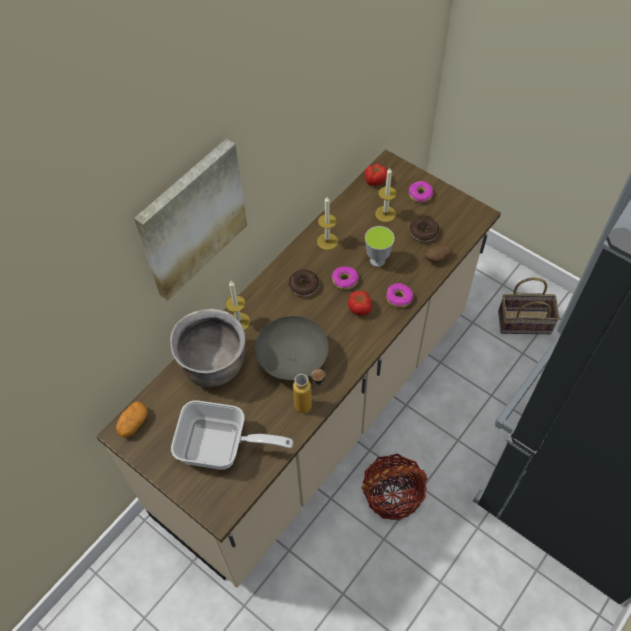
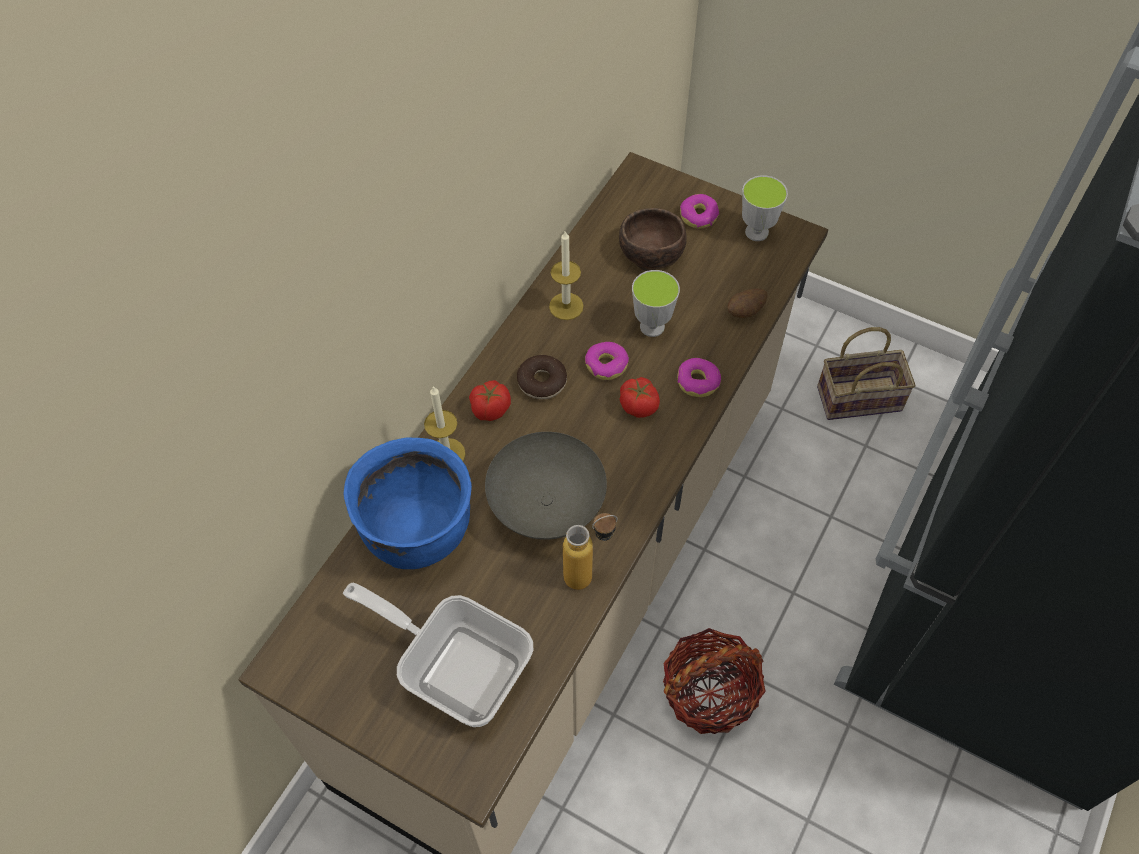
camera: 10 degrees left, 0 degrees up
(133, 423) = (299, 648): potato -> none
(191, 219) = (361, 289): picture -> none
(213, 365) = (417, 531): brown cooking pot -> blue cooking pot
(222, 447) = (456, 666): frying pan -> frying pan turned 150 degrees counterclockwise
(375, 181) = (623, 202): tomato -> tomato (490, 409)
(385, 214) = (650, 252): candle -> brown bowl
(423, 232) = (716, 273): donut -> none
(454, 209) = (756, 232): none -> cup

